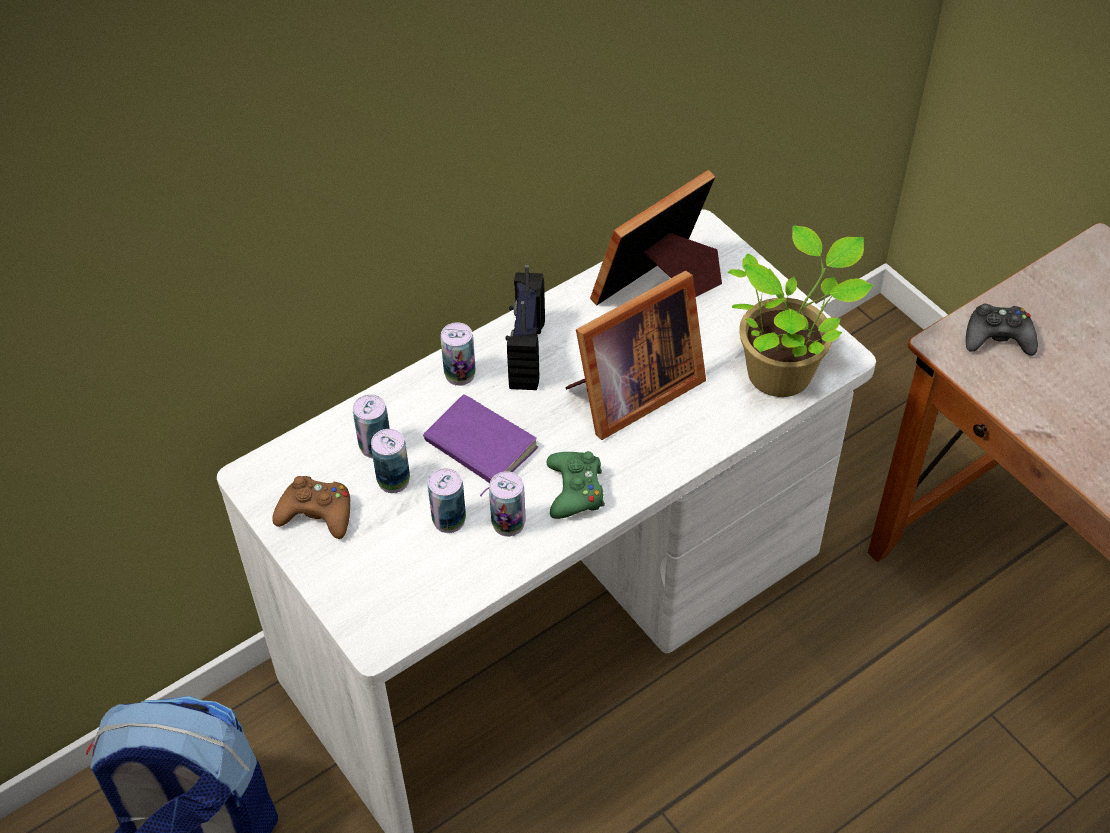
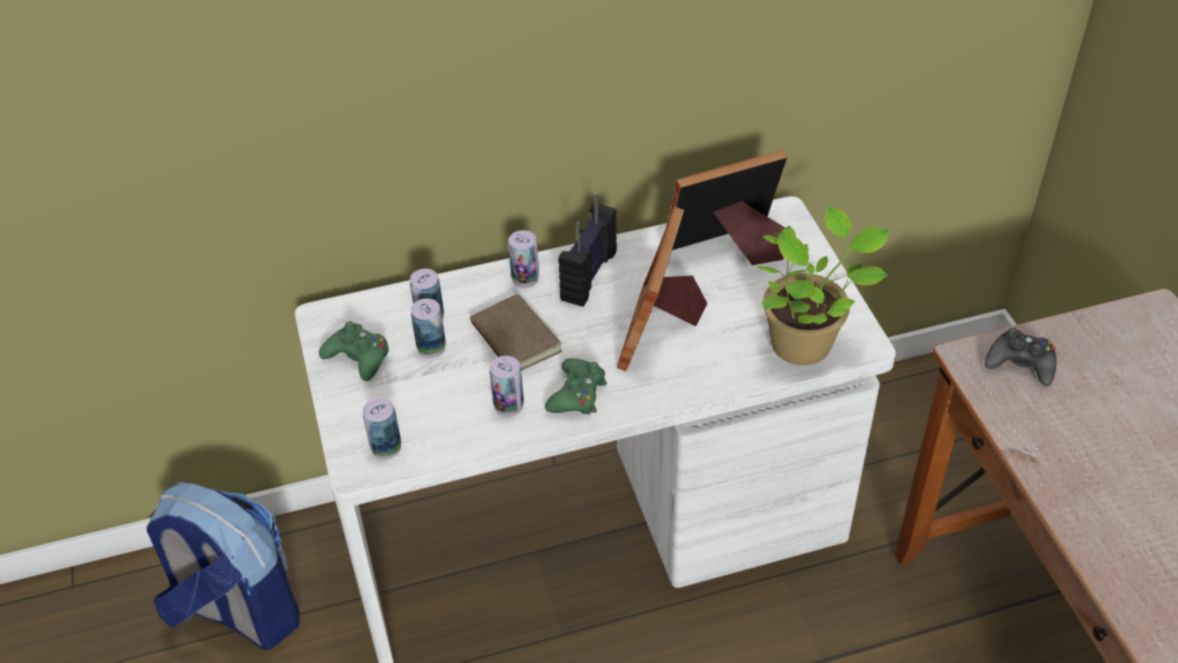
camera: 20 degrees right, 5 degrees down
(317, 513) = (358, 357): brown game controller -> green game controller
(449, 520) = (461, 390): can -> can (386, 448)
(478, 447) = (513, 339): purple book -> brown book
(629, 393) = (660, 328): picture frame -> picture frame turned 120 degrees clockwise

